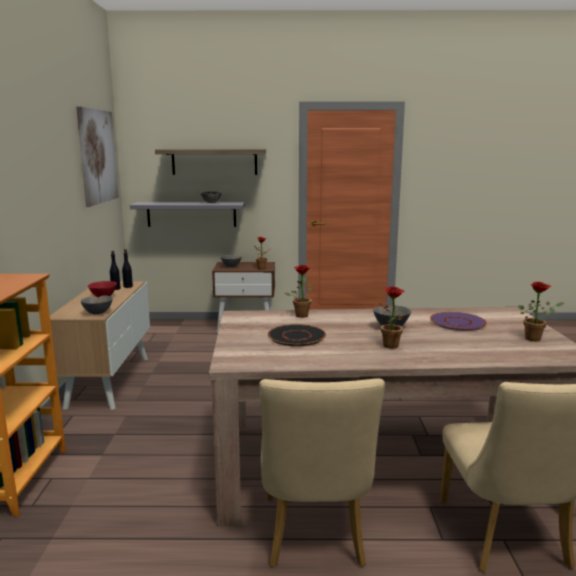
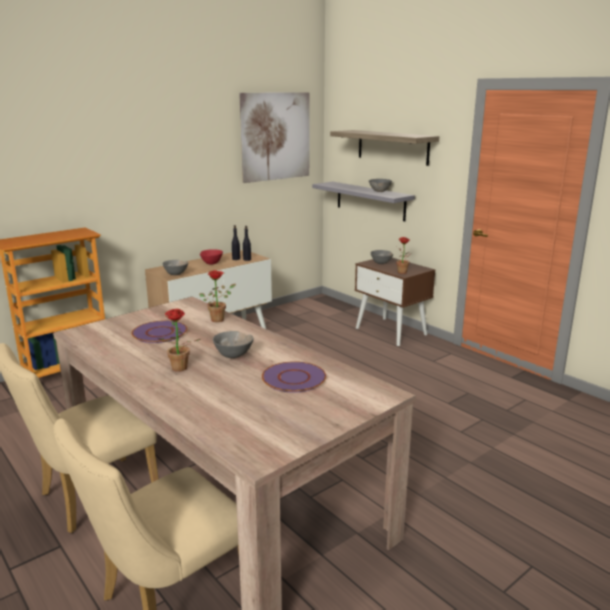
camera: 50 degrees right, 5 degrees up
(296, 336) = (160, 333): black plate -> purple plate
(536, 338) = (295, 425): potted plant -> none

